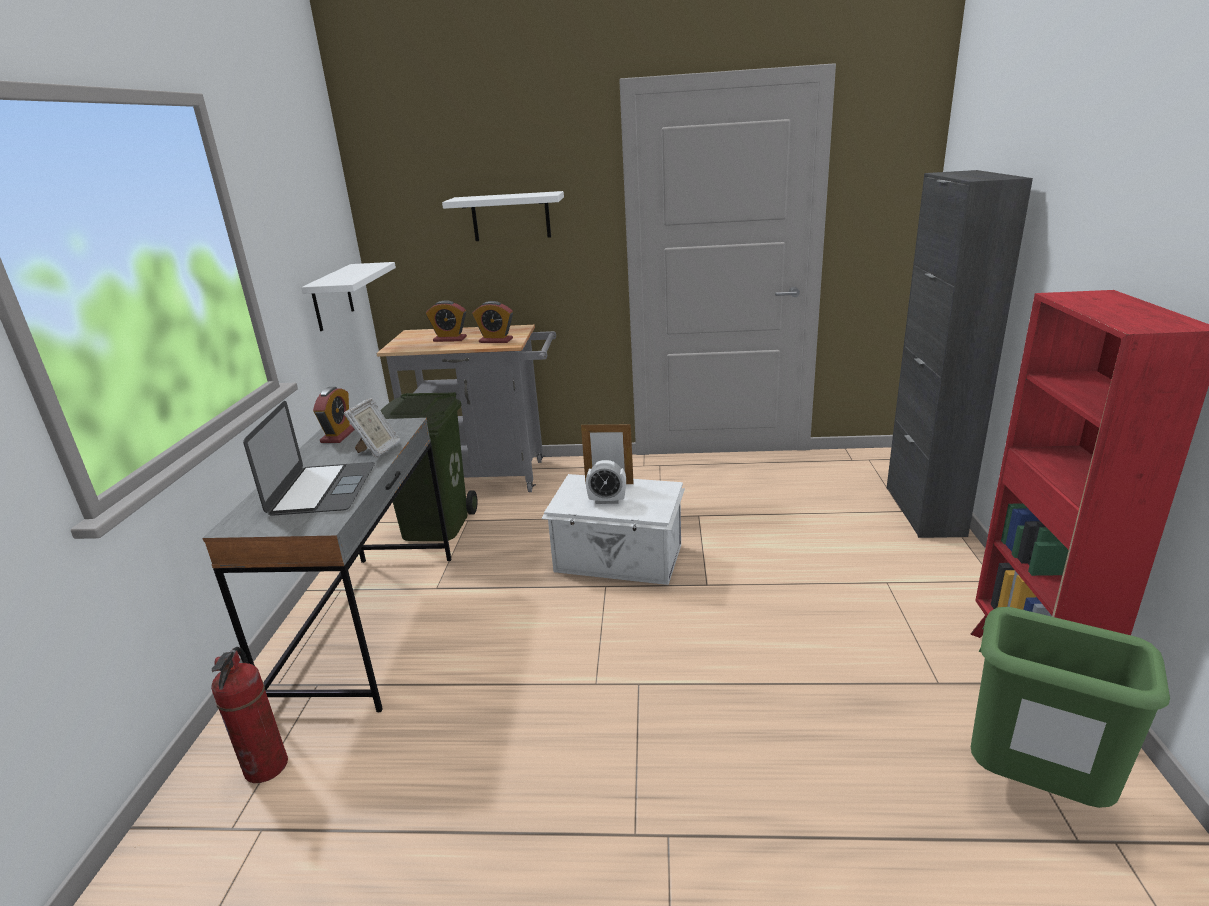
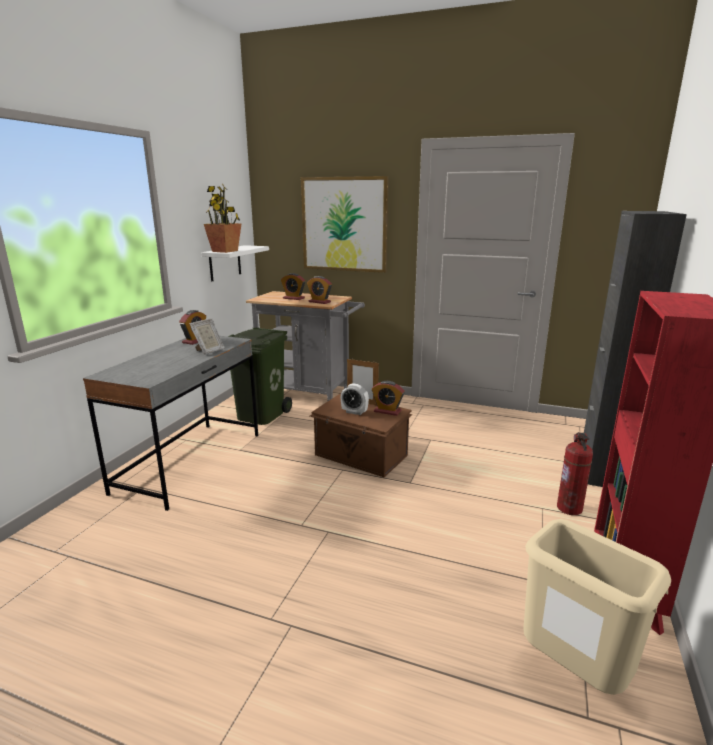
camera: 15 degrees right, 5 degrees down
(267, 767) = (91, 524): fire extinguisher -> fire extinguisher (570, 508)
(322, 489) = (162, 365): laptop -> none
(340, 280) = (225, 251): none -> potted plant
(511, 216) = (344, 224): white shelf -> picture
(619, 559) = (361, 456): white storage box -> brown storage box
(652, 490) = (387, 411): none -> alarm clock
(1032, 791) = (571, 673): green trash can -> beige trash can

